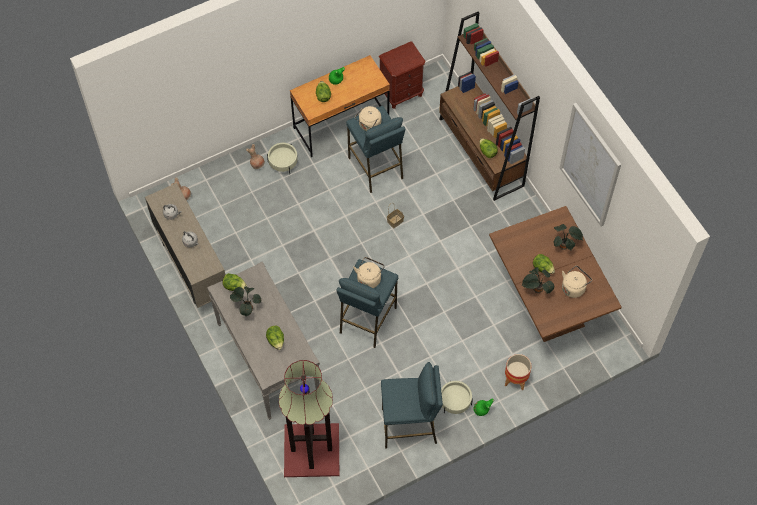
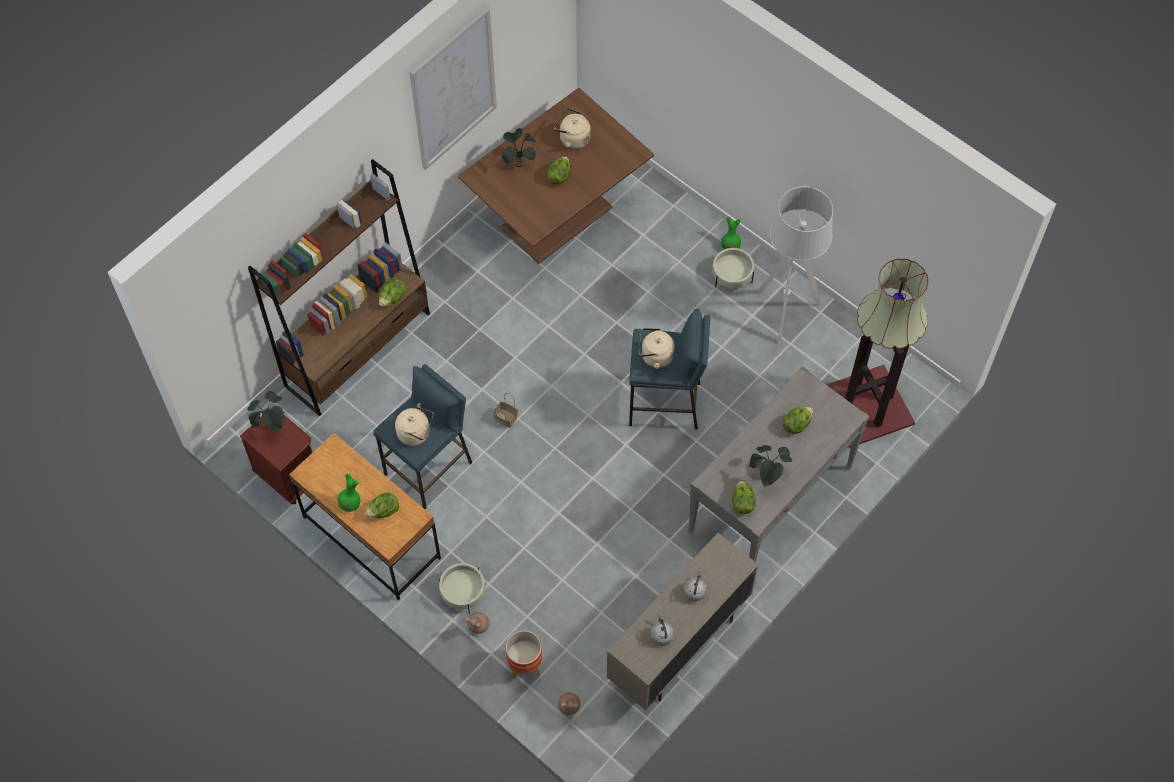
camera: 110 degrees left, 0 degrees up
(409, 426) = (786, 313): blue stool -> grey floor lamp
(515, 380) = (675, 222): planter -> planter (525, 665)
(536, 290) = (593, 174): potted plant -> potted plant (271, 425)

